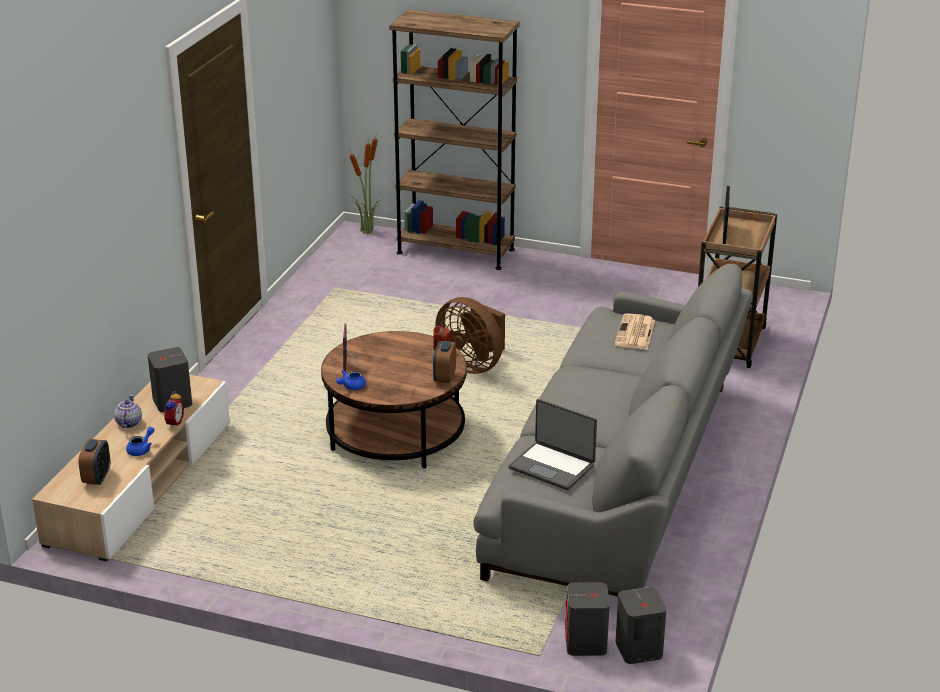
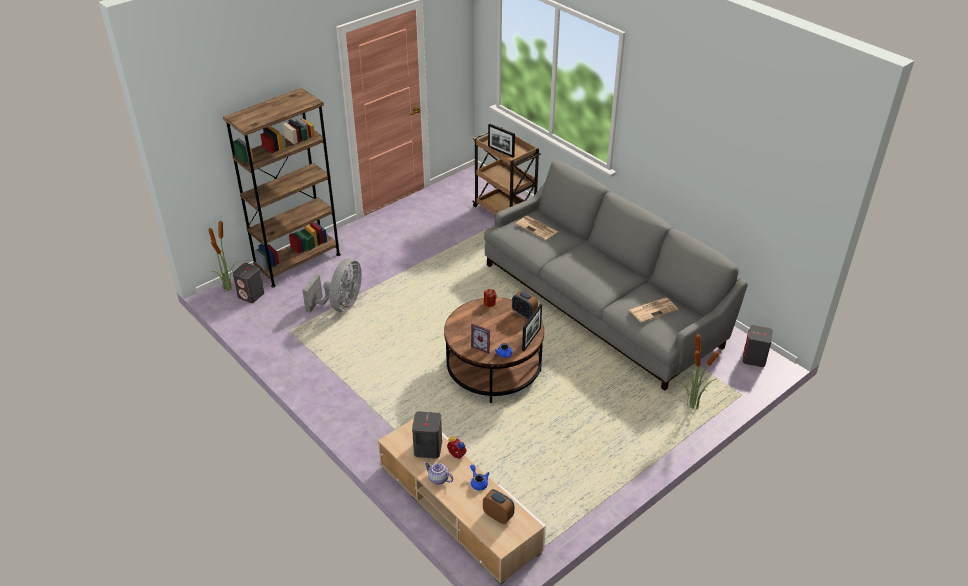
camera: 60 degrees left, 10 degrees up
(400, 396) = (531, 339): none -> picture frame
(408, 301) = (340, 305): none -> grey fan
(473, 365) = (443, 308): brown fan -> none
(473, 613) = (692, 405): none -> potted plant
(552, 466) = (653, 309): laptop -> newspaper
(586, 643) = (740, 374): grey speaker -> grey speaker (251, 295)

